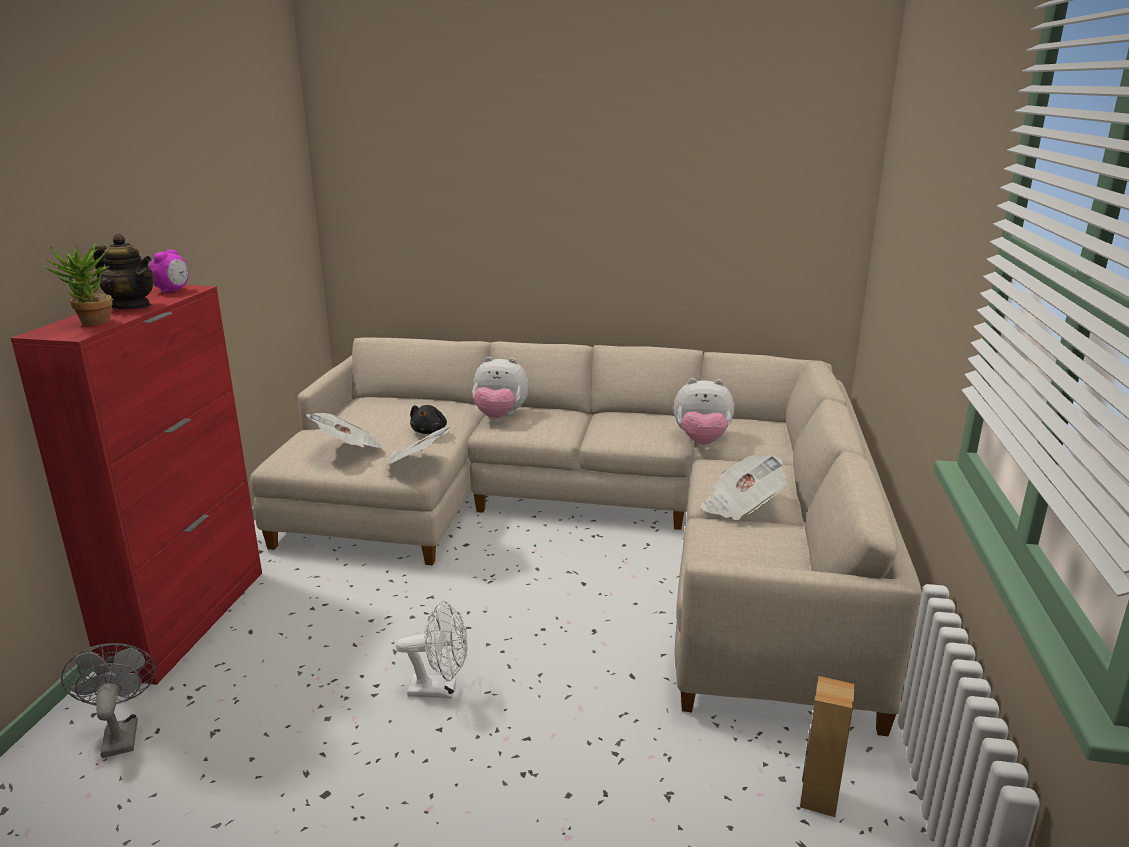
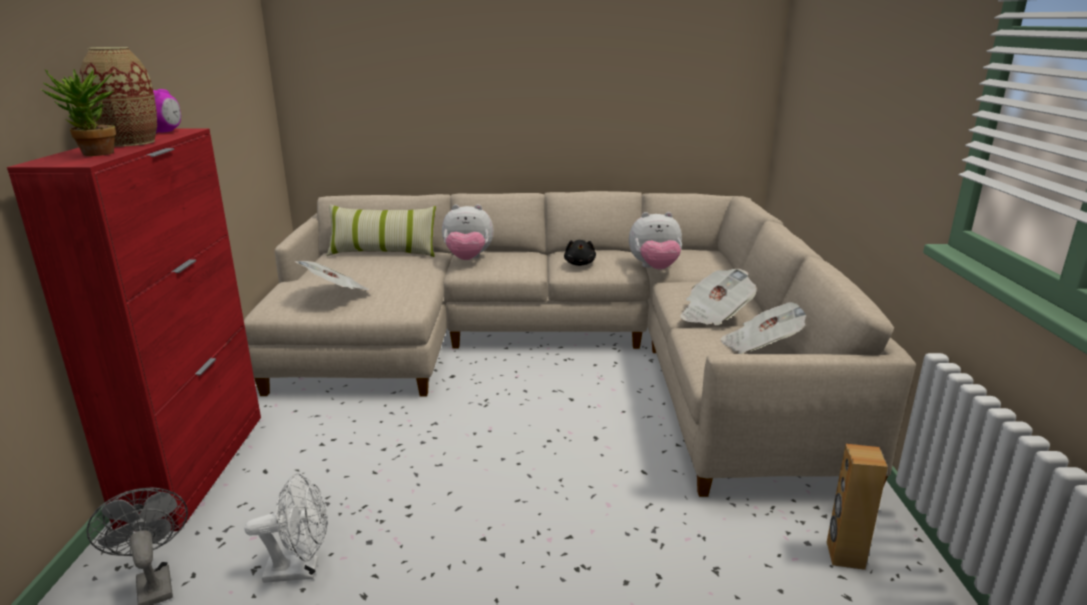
camera: 10 degrees left, 0 degrees up
(132, 306) = (130, 142): teapot -> vase
(414, 402) = (383, 253): none -> pillow
(417, 463) = (407, 301): newspaper -> newspaper (761, 347)
(429, 431) = (408, 275): black plush toy -> black plush toy (580, 264)
(440, 689) = (472, 503): white fan -> white fan (300, 570)

